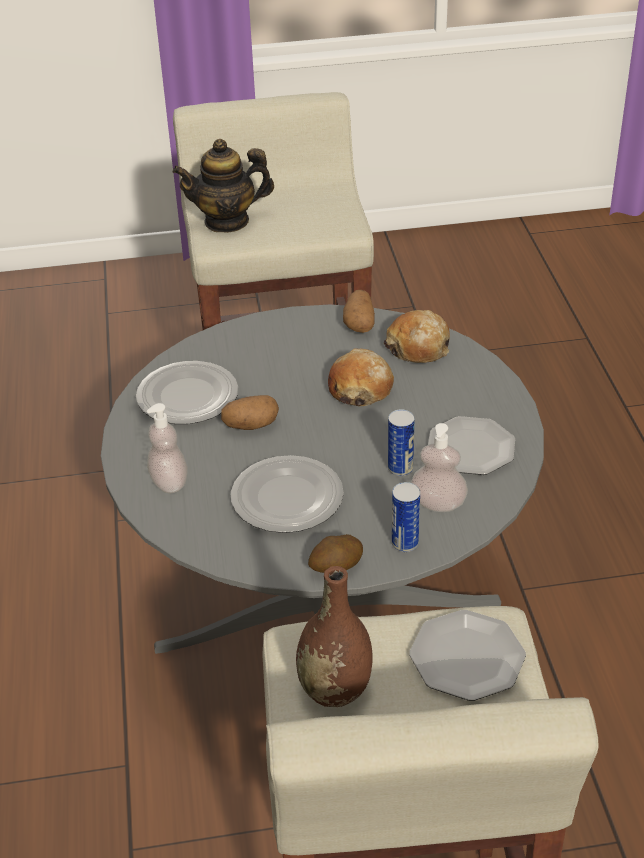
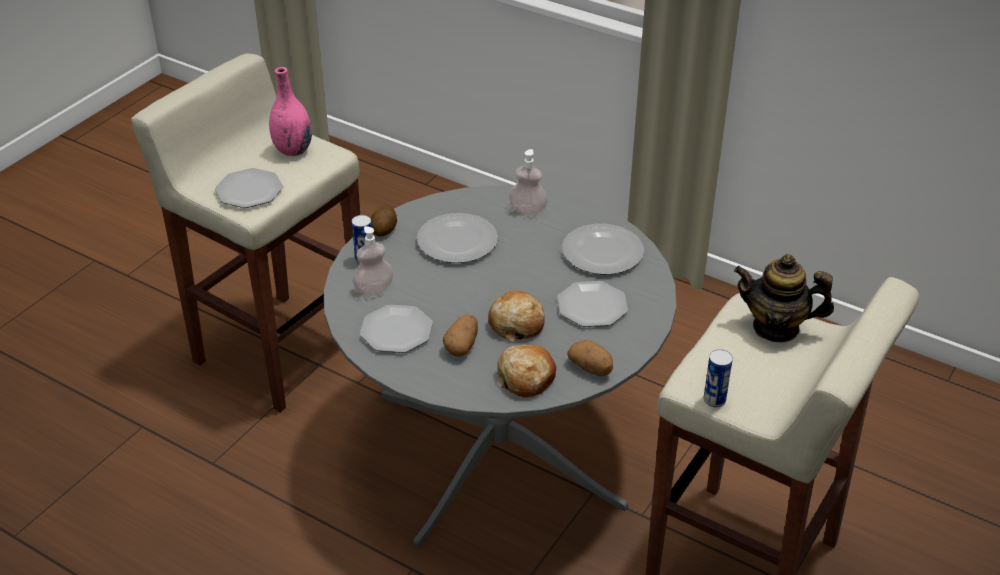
camera: 130 degrees right, 0 degrees up
(227, 221) = (776, 327): teapot -> teapot turned 105 degrees counterclockwise
(251, 425) = (539, 261): potato -> potato (462, 346)
(279, 362) = (591, 306): none -> plate
(335, 690) = (293, 150): brown vase -> pink vase
(400, 468) = (421, 293): can -> can (714, 400)

